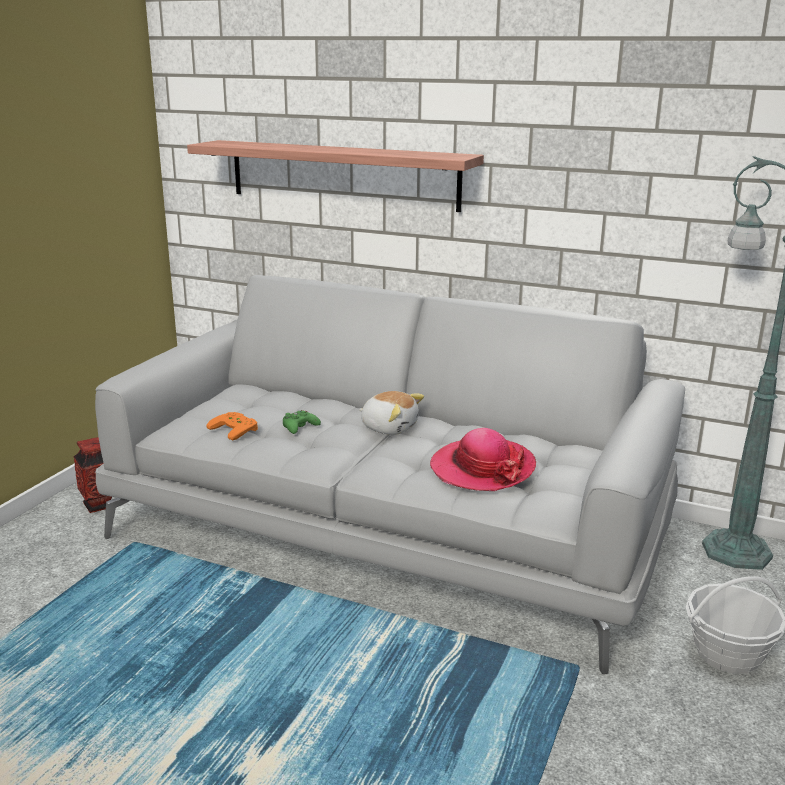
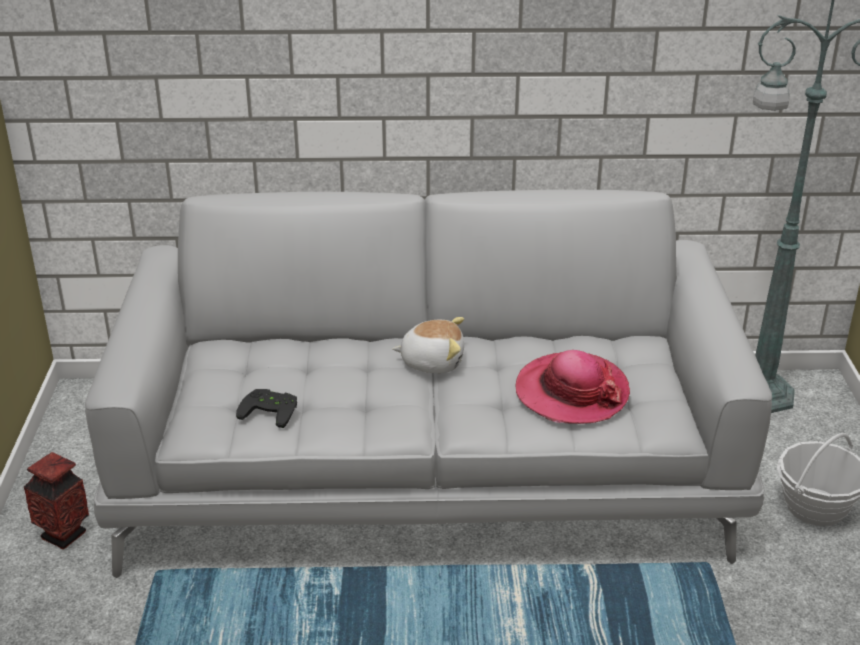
camera: 25 degrees left, 10 degrees up
(236, 429) = (271, 410): orange game controller -> black game controller
(299, 427) = (340, 388): green game controller -> none
(342, 175) = (280, 55): shelf -> none

